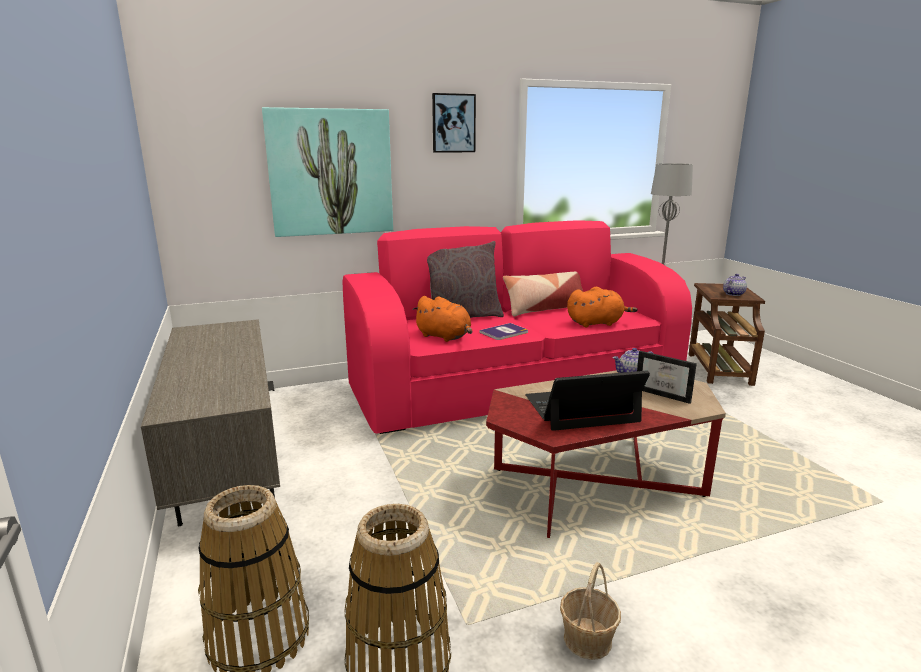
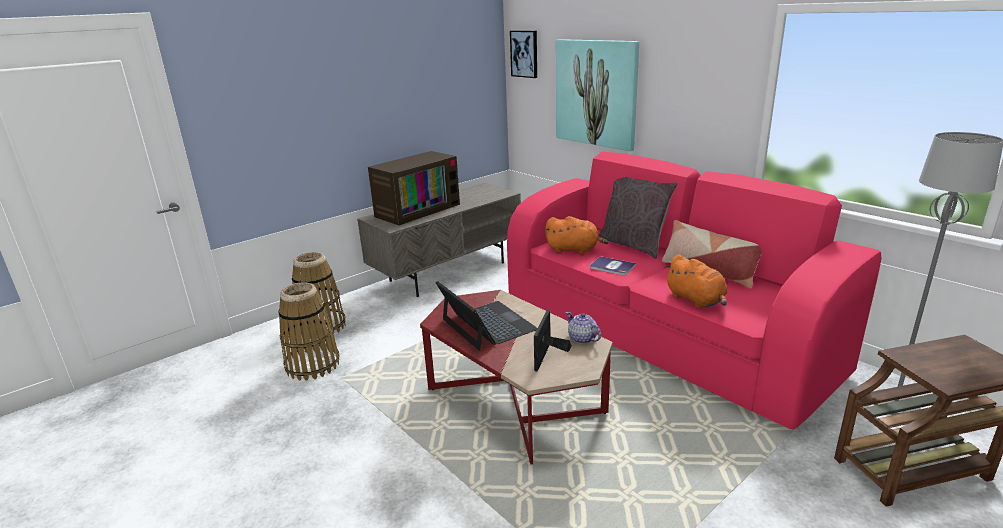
camera: 70 degrees right, 5 degrees up
(199, 377) = (417, 209): none -> television
(445, 337) = (574, 249): orange plush toy -> orange plush toy turned 90 degrees counterclockwise
(453, 123) = (697, 55): picture -> picture (524, 54)
(587, 639) = (340, 419): basket -> none
(733, 294) = (943, 367): teapot -> none

